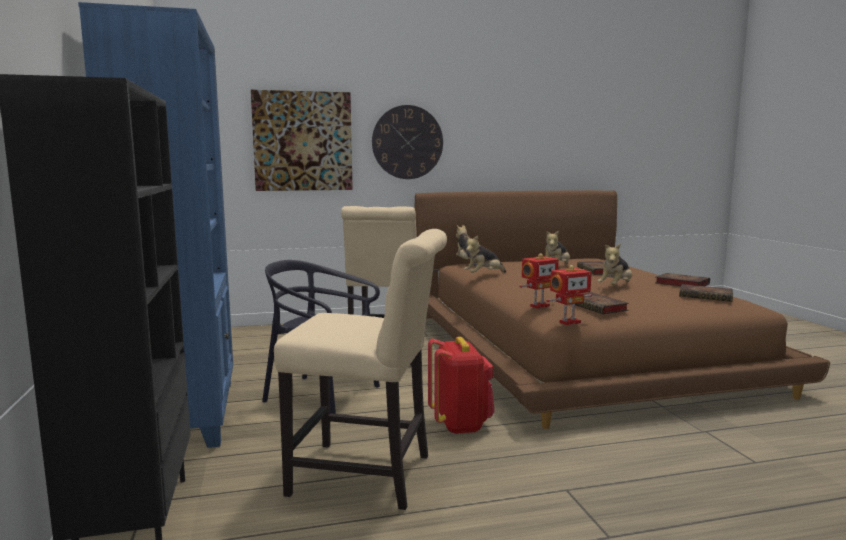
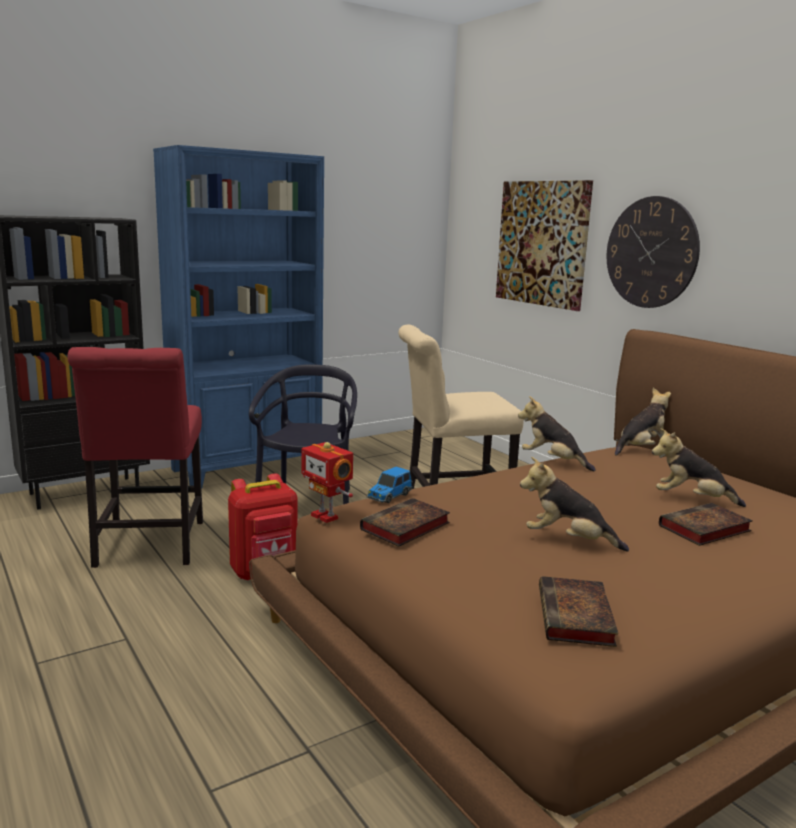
camera: 70 degrees right, 5 degrees up
(369, 476) = (148, 547): beige chair -> red chair
(538, 306) = (389, 496): toy robot -> toy car
(680, 284) = (679, 600): book -> none

